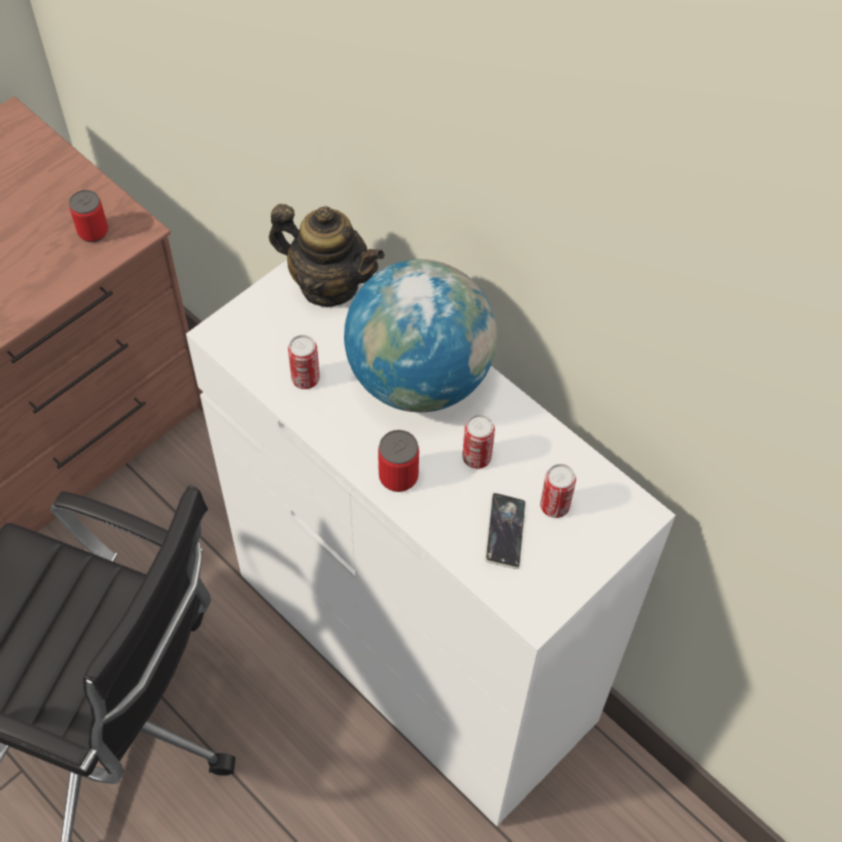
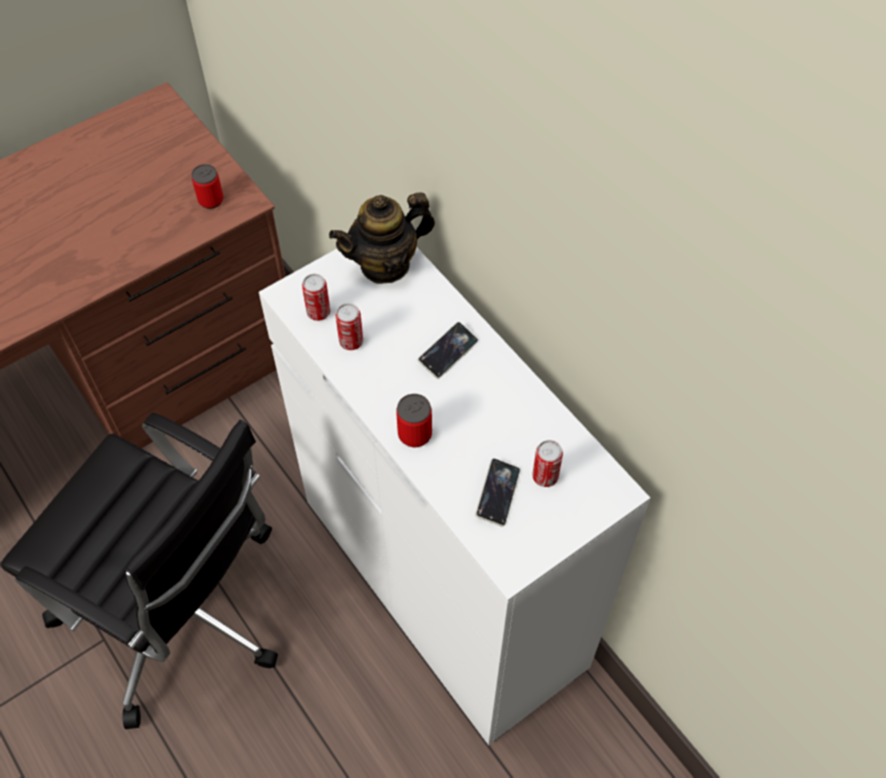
camera: 10 degrees right, 0 degrees up
(329, 285) = (385, 264): teapot -> teapot turned 120 degrees clockwise
(419, 378) = (448, 352): globe -> phone
(476, 457) = (485, 426): can -> can (318, 312)

